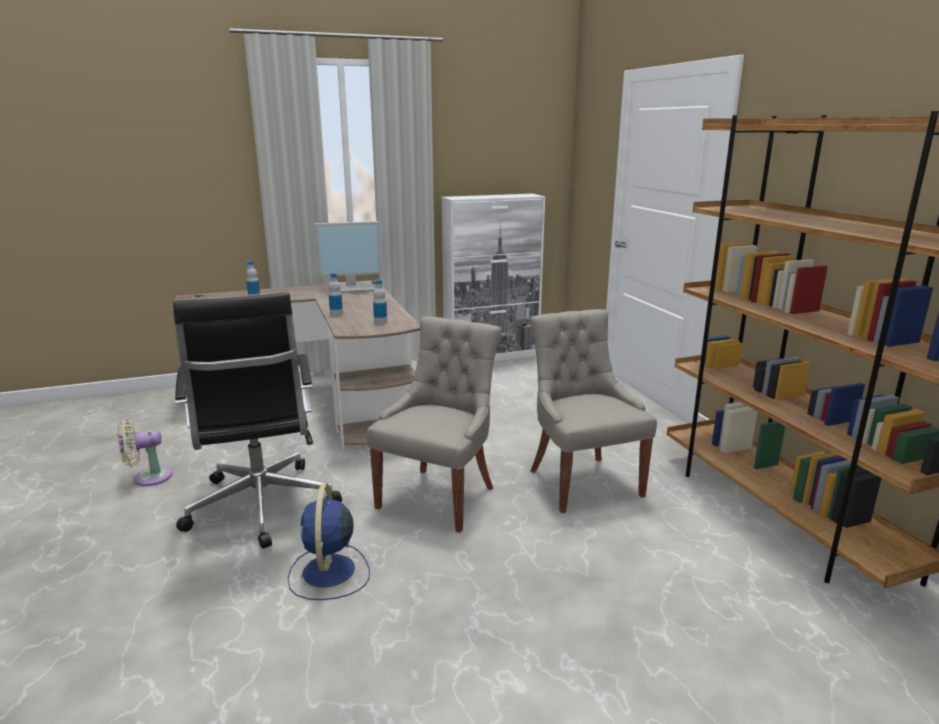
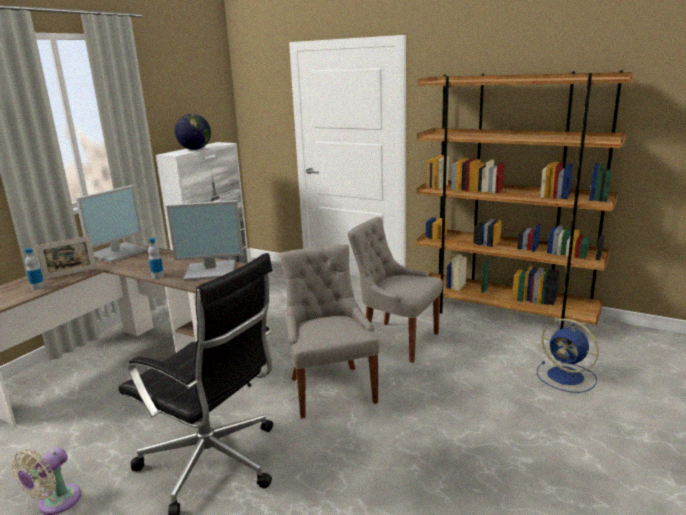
camera: 40 degrees left, 0 degrees up
(291, 295) = (71, 273): none -> picture frame
(328, 573) = (339, 473): blue fan -> blue fan (567, 377)
(380, 322) = (211, 270): bottle -> monitor
(486, 196) = (195, 149): none -> globe

